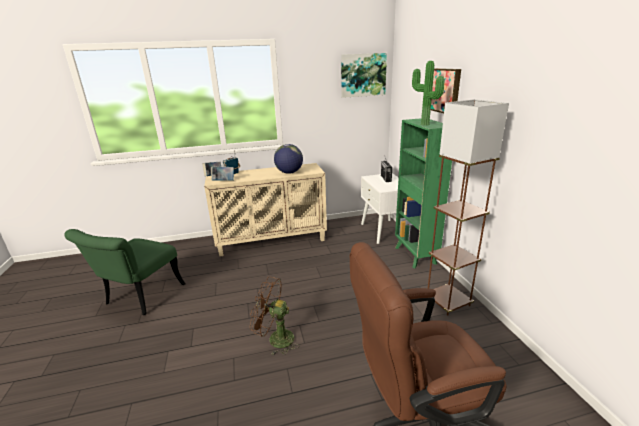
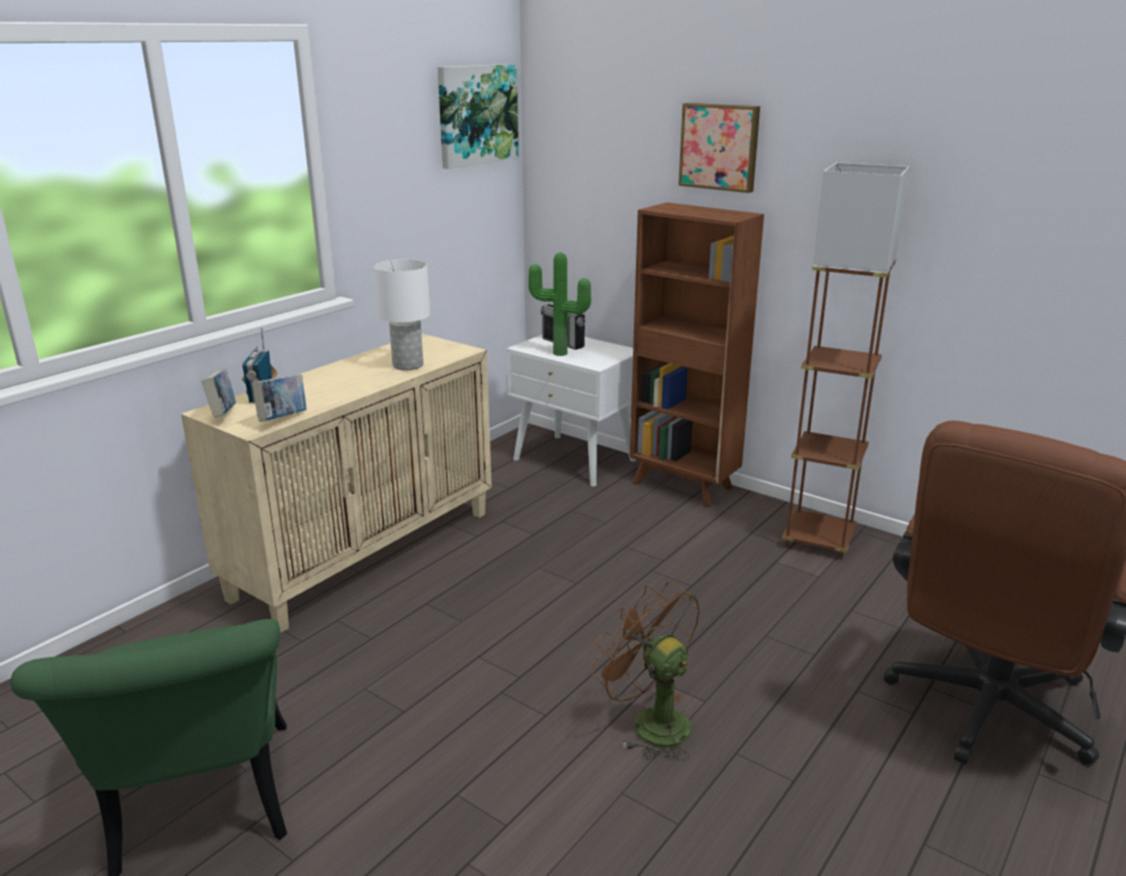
camera: 40 degrees left, 0 degrees up
(275, 339) = (650, 722): brown fan -> brown fan turned 75 degrees clockwise
(289, 172) = (407, 365): globe -> white table lamp
(415, 256) = (684, 486): green bookcase -> brown bookcase
(424, 125) = (707, 216): potted plant -> potted plant (559, 354)

